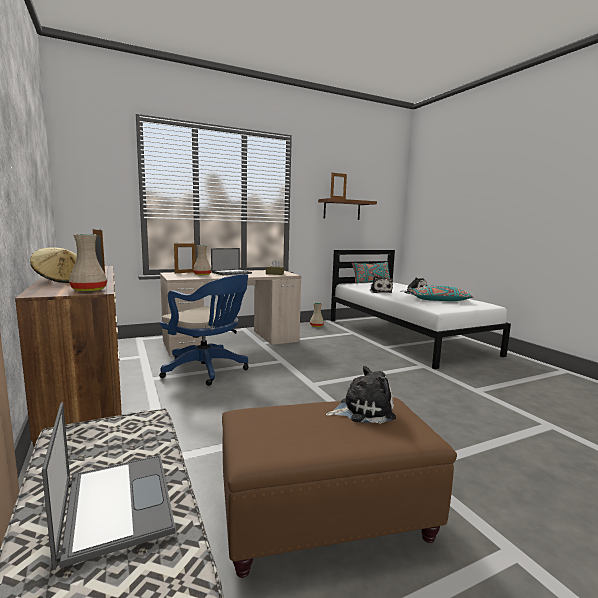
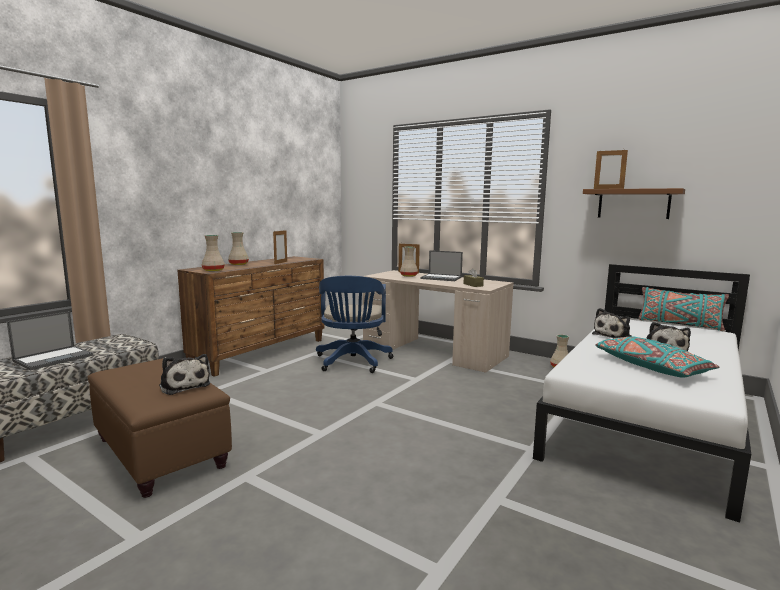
camera: 60 degrees right, 0 degrees up
(61, 280) = (239, 264): beige hat -> beige vase

